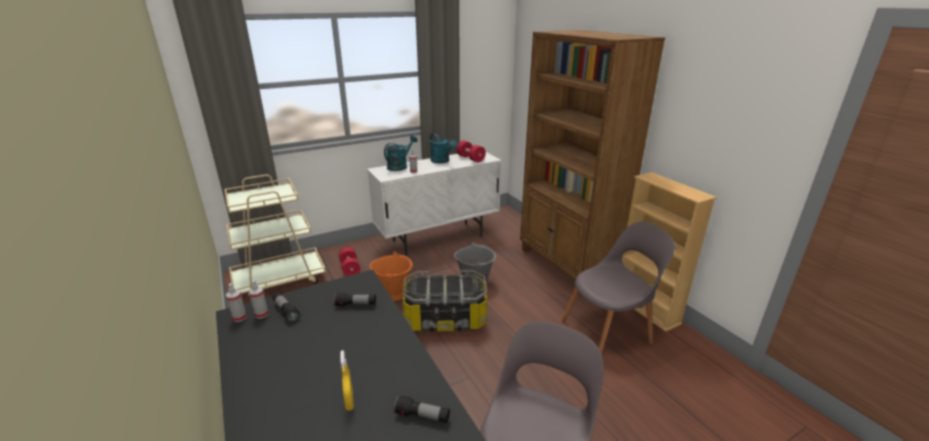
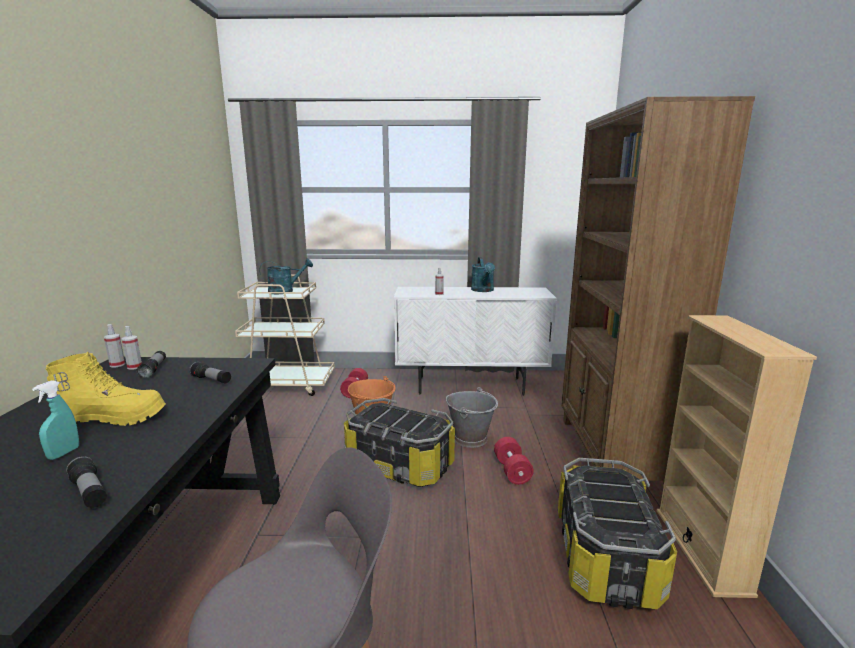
camera: 30 degrees right, 10 degrees down
(334, 362) = (114, 417): none -> yellow boot
(349, 402) = (64, 453): yellow spray bottle -> turquoise spray bottle
(400, 166) = (432, 288): turquoise watering can -> turquoise watering can (285, 291)
(470, 158) = (519, 292): red dumbbell -> red dumbbell (512, 471)
(609, 331) = (606, 557): grey chair -> storage box

